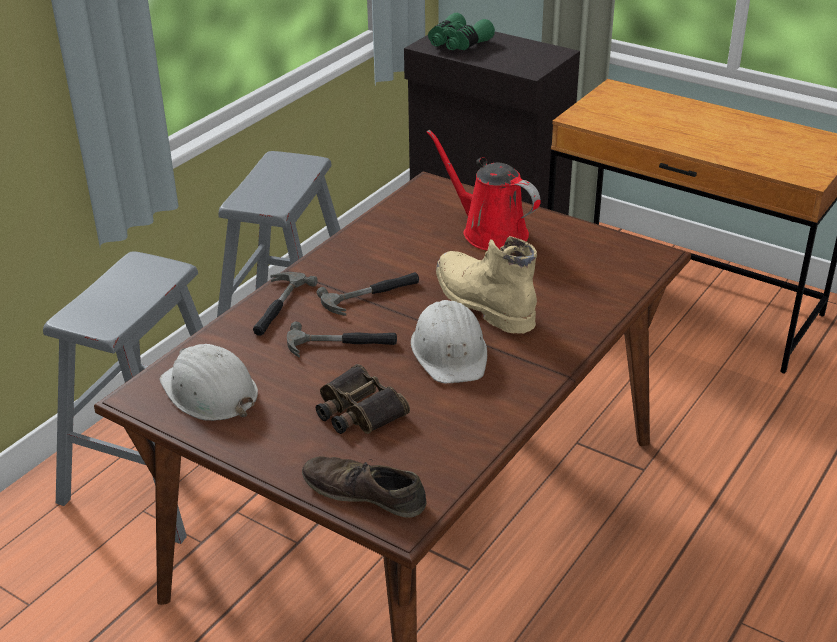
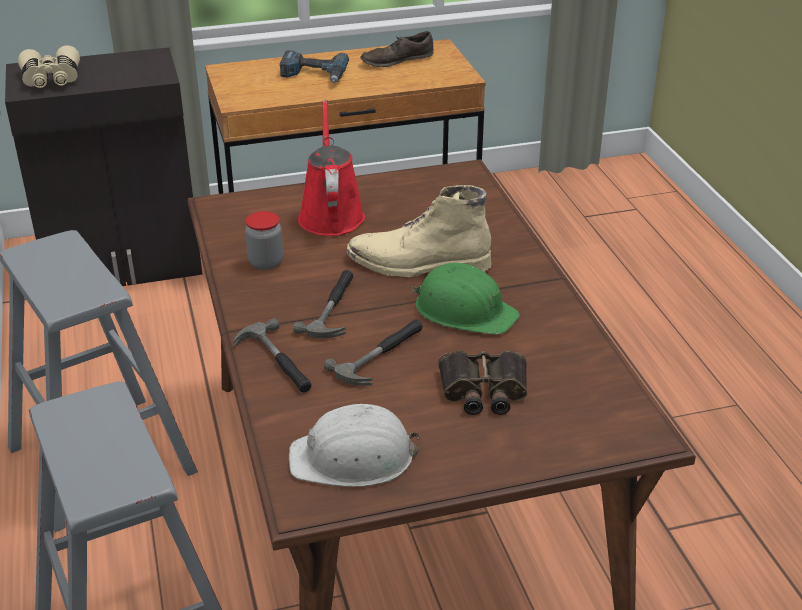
camera: 50 degrees left, 0 degrees up
(364, 493) = (594, 438): brown shoe -> brown shoe (397, 60)
(387, 240) = (266, 263): none -> jar
(450, 352) = (464, 310): white hard hat -> green hard hat
(457, 44) = (51, 80): green binoculars -> beige binoculars
(489, 232) = (330, 215): red watering can -> red watering can turned 90 degrees clockwise
(677, 121) = (314, 75): none -> power drill

